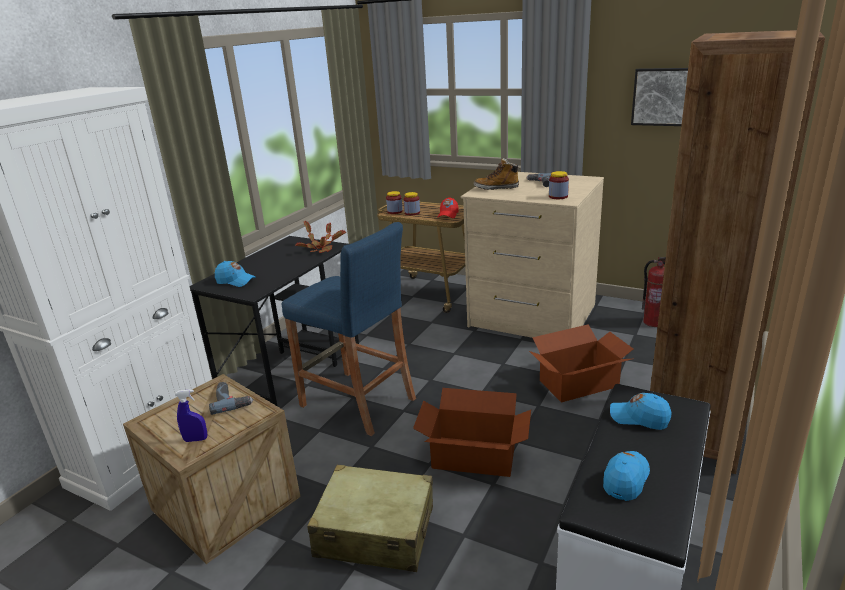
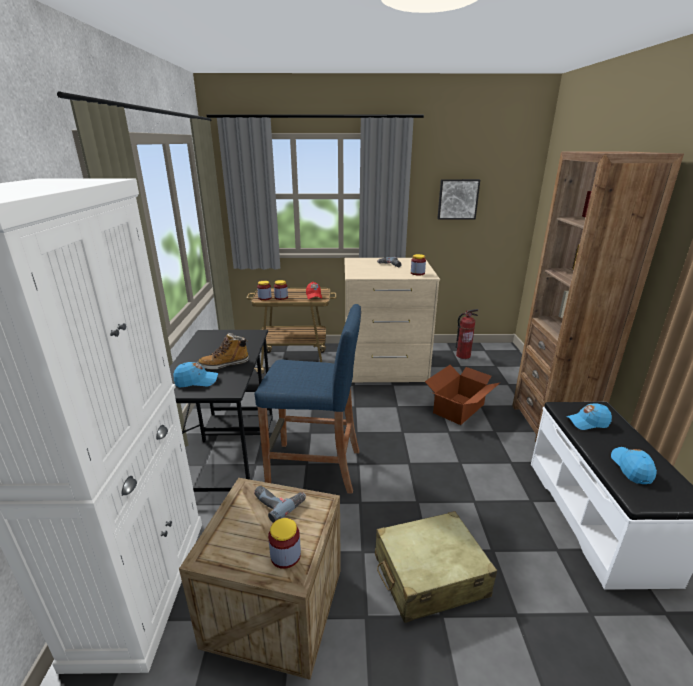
camera: 30 degrees left, 0 degrees up
(196, 439) = (285, 555): blue spray bottle -> jar
(320, 248) = (245, 337): potted plant -> none
(474, 457) = (443, 484): cardboard box -> none
(496, 188) = (363, 270): boot -> boot (224, 364)

